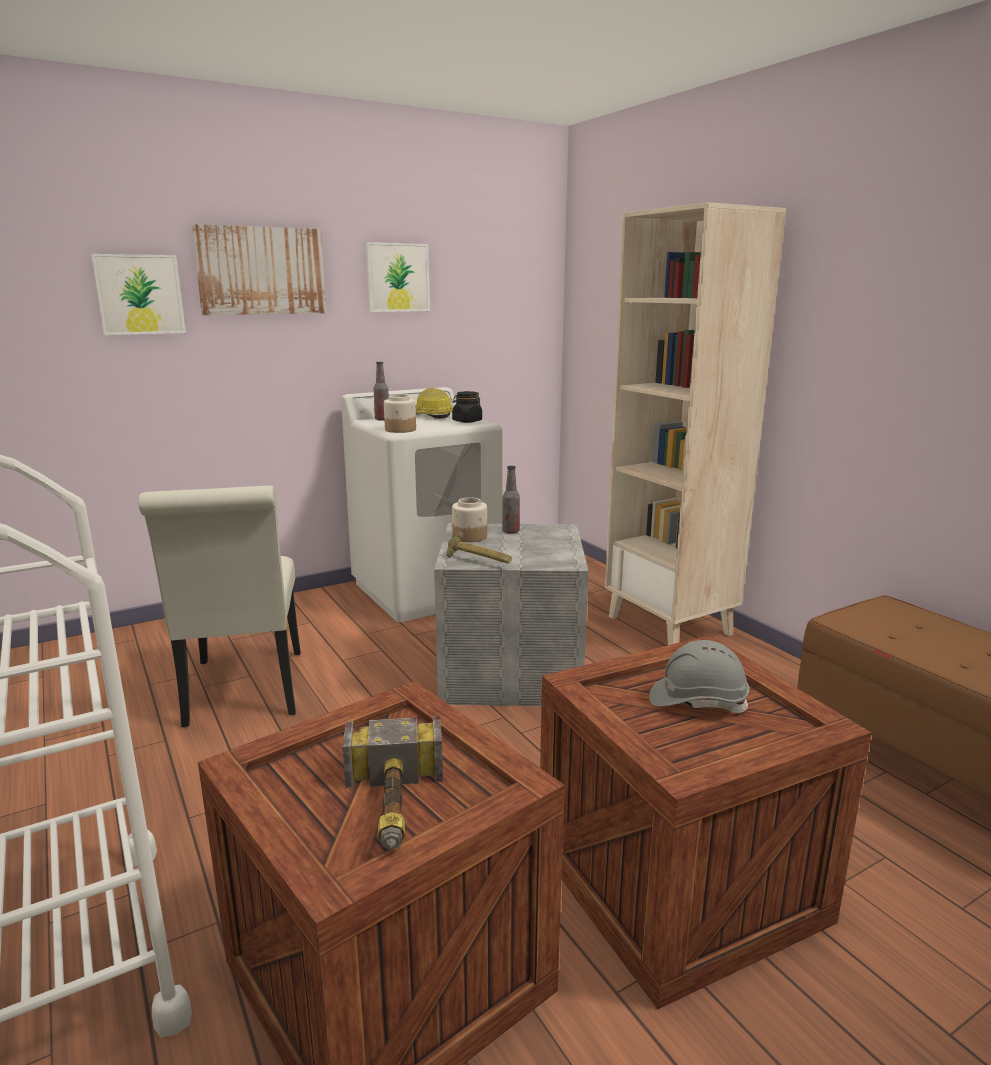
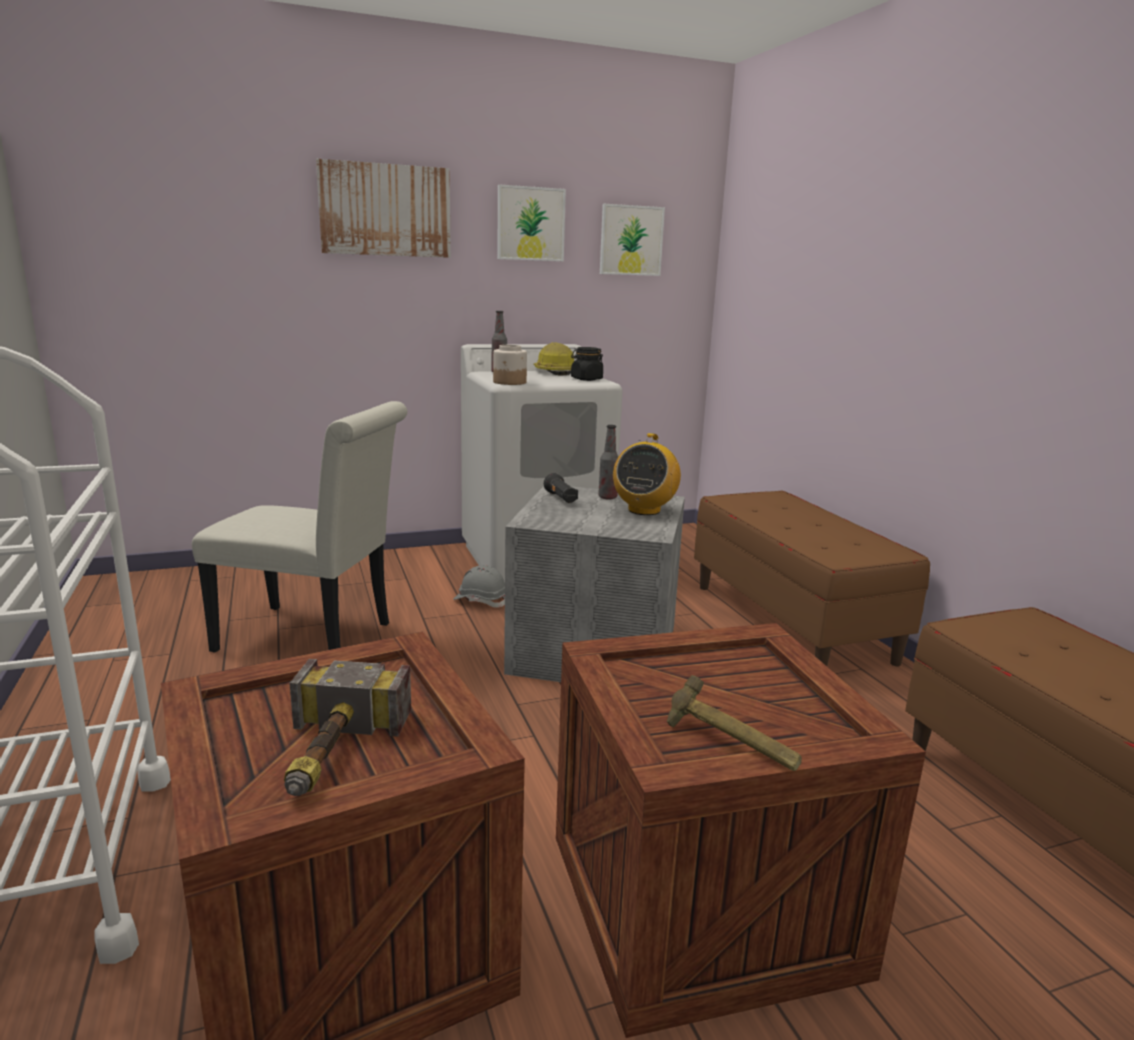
camera: 10 degrees right, 0 degrees up
(139, 294) = (260, 229): picture -> picture (631, 240)
(244, 693) = (315, 639): white chair -> white chair turned 75 degrees counterclockwise
(470, 536) = (561, 498): jar -> black flashlight
(478, 562) = (556, 523): hammer -> hammer (730, 747)
(548, 541) = (644, 510): none -> radio
(670, 625) = (791, 622): beige bookcase -> brown bench
(697, 701) = (729, 691): grey hard hat -> grey hard hat (481, 601)

